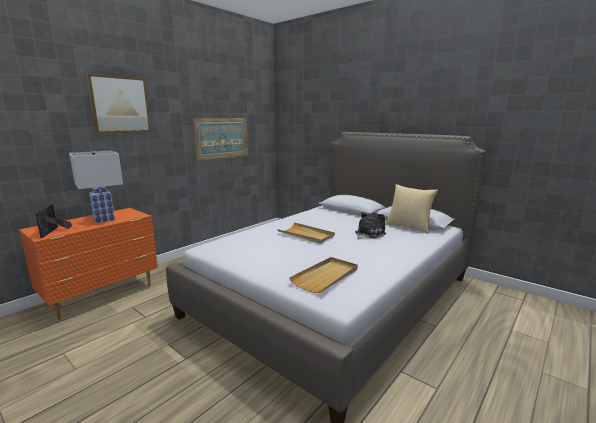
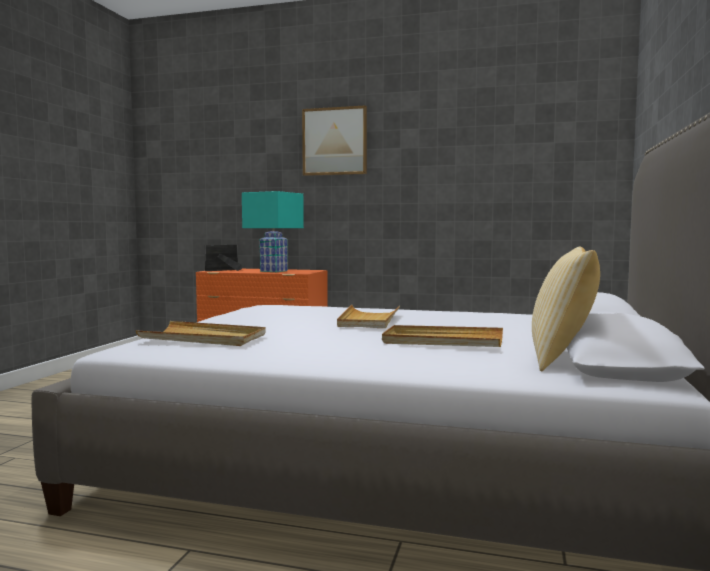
camera: 65 degrees right, 10 degrees down
(103, 219) = (274, 271): white table lamp -> turquoise table lamp
(222, 138) = (489, 186): picture -> none
(368, 234) = (442, 341): plush toy -> beige tray

